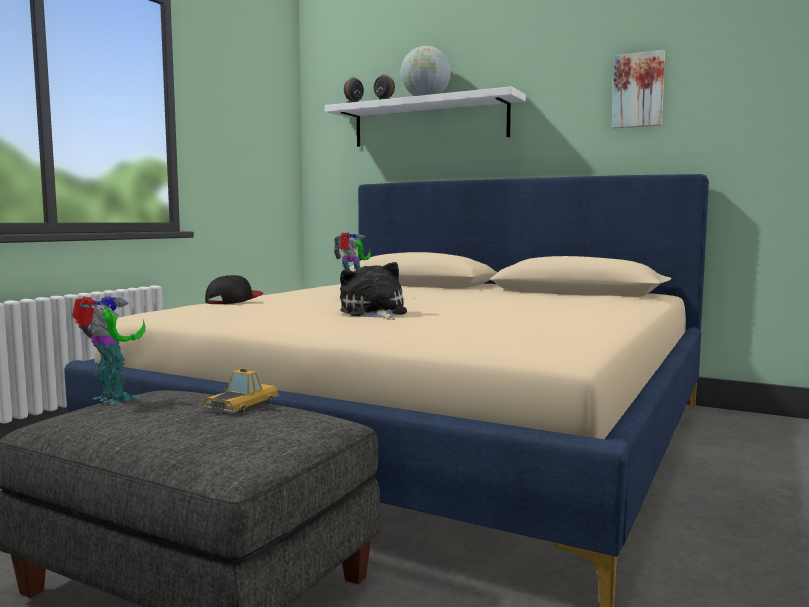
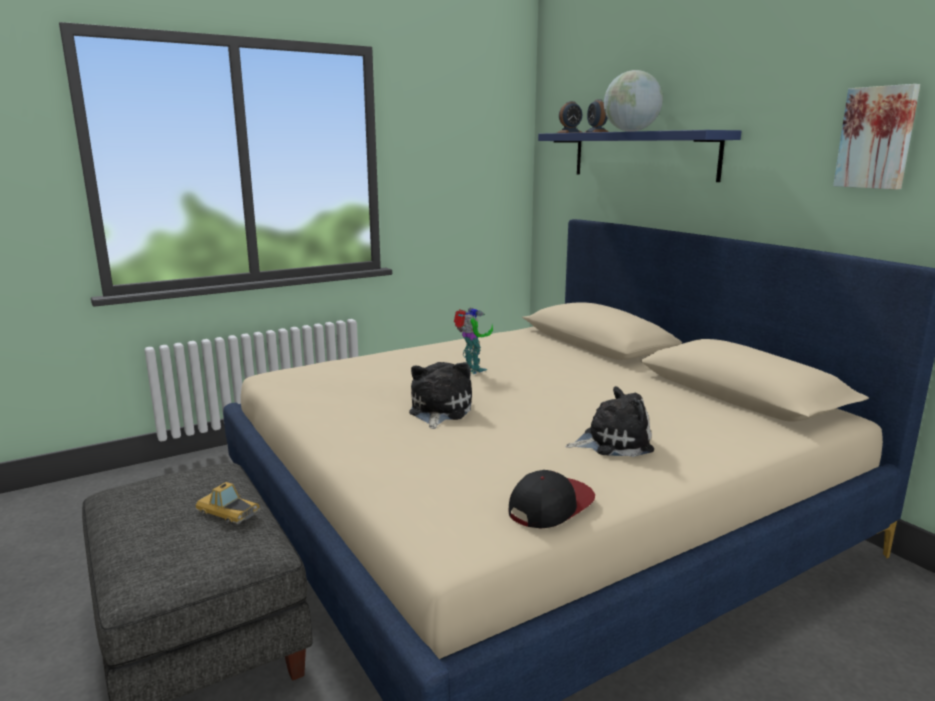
camera: 30 degrees right, 10 degrees up
(112, 399) = (168, 477): toy robot -> none
(233, 300) = (355, 366): cap -> cap (550, 506)
(243, 404) = (227, 511): toy car -> toy car turned 120 degrees counterclockwise
(429, 122) = (642, 155): white shelf -> blue shelf
(550, 311) = (612, 442): none -> plush toy

